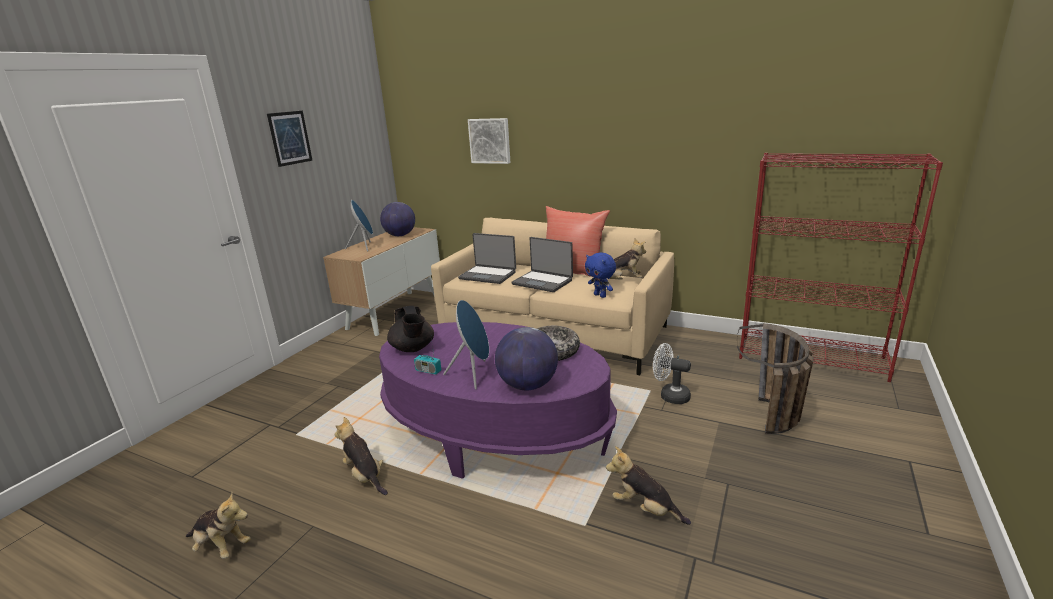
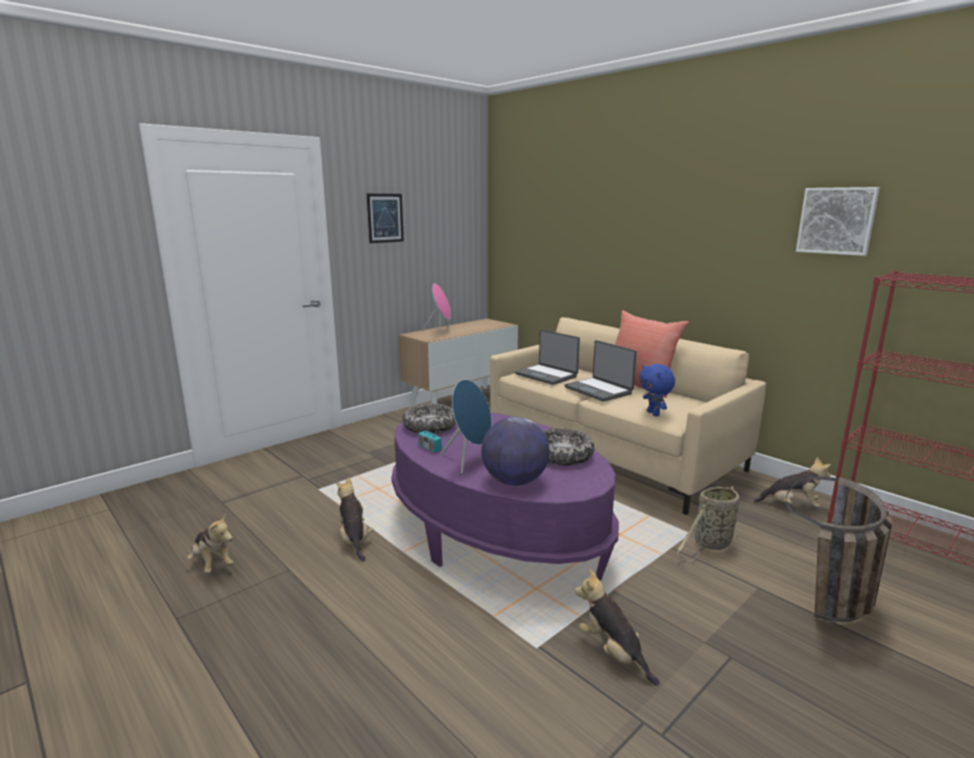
camera: 20 degrees right, 5 degrees down
(365, 247) = (440, 331): blue speaker -> pink speaker
(400, 235) = (479, 326): globe -> none
(413, 349) = (429, 427): black teapot -> bowl
(490, 140) = (580, 237): picture -> picture (837, 220)
(621, 282) = (688, 404): plush toy -> plush toy (791, 505)
(670, 396) = (711, 544): white fan -> basket

